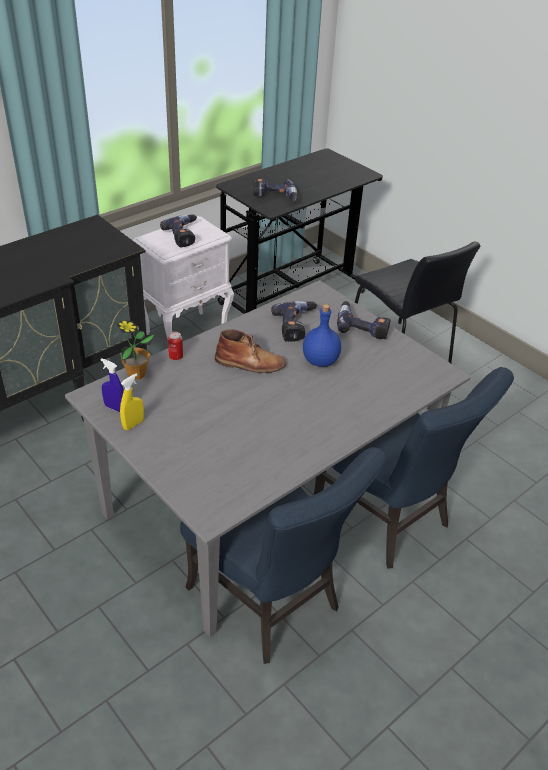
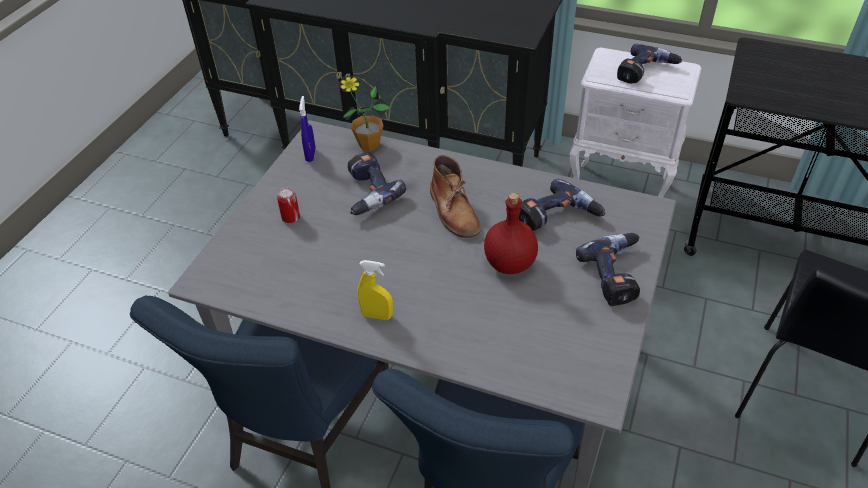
camera: 65 degrees right, 5 degrees up
(133, 424) = (296, 176): yellow spray bottle -> yellow spray bottle (377, 315)
(175, 356) = (417, 156): can -> can (291, 218)
(274, 198) = (776, 86): power drill -> power drill (367, 193)
(320, 361) = (508, 264): blue bottle -> red bottle

